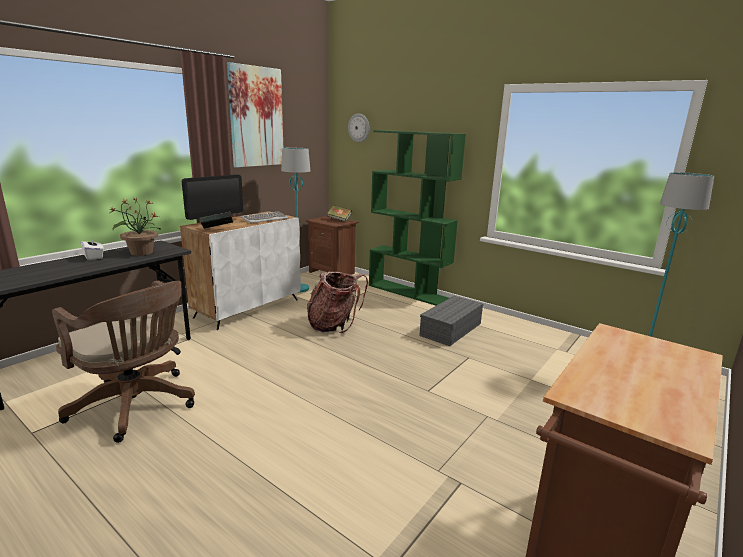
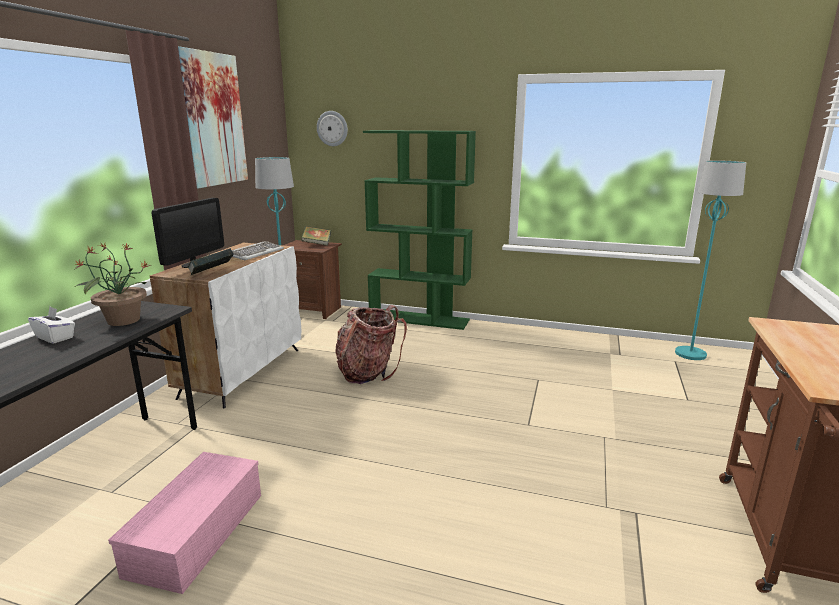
camera: 20 degrees left, 0 degrees up
(137, 406) = (197, 535): brown office chair -> pink storage box
(451, 330) = (497, 353): grey storage box -> none

